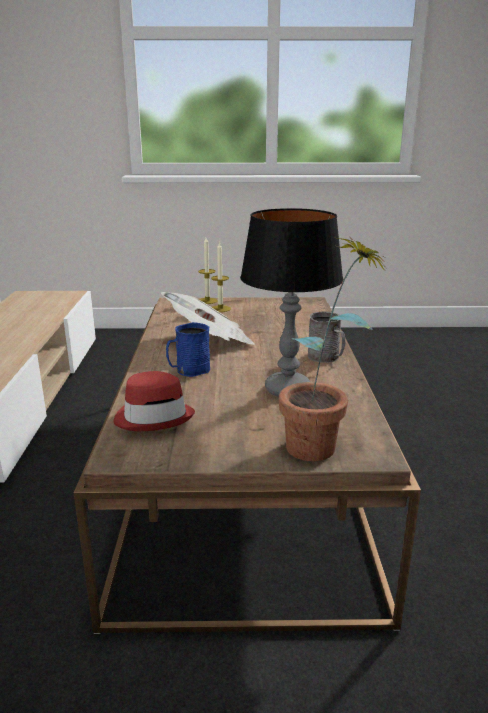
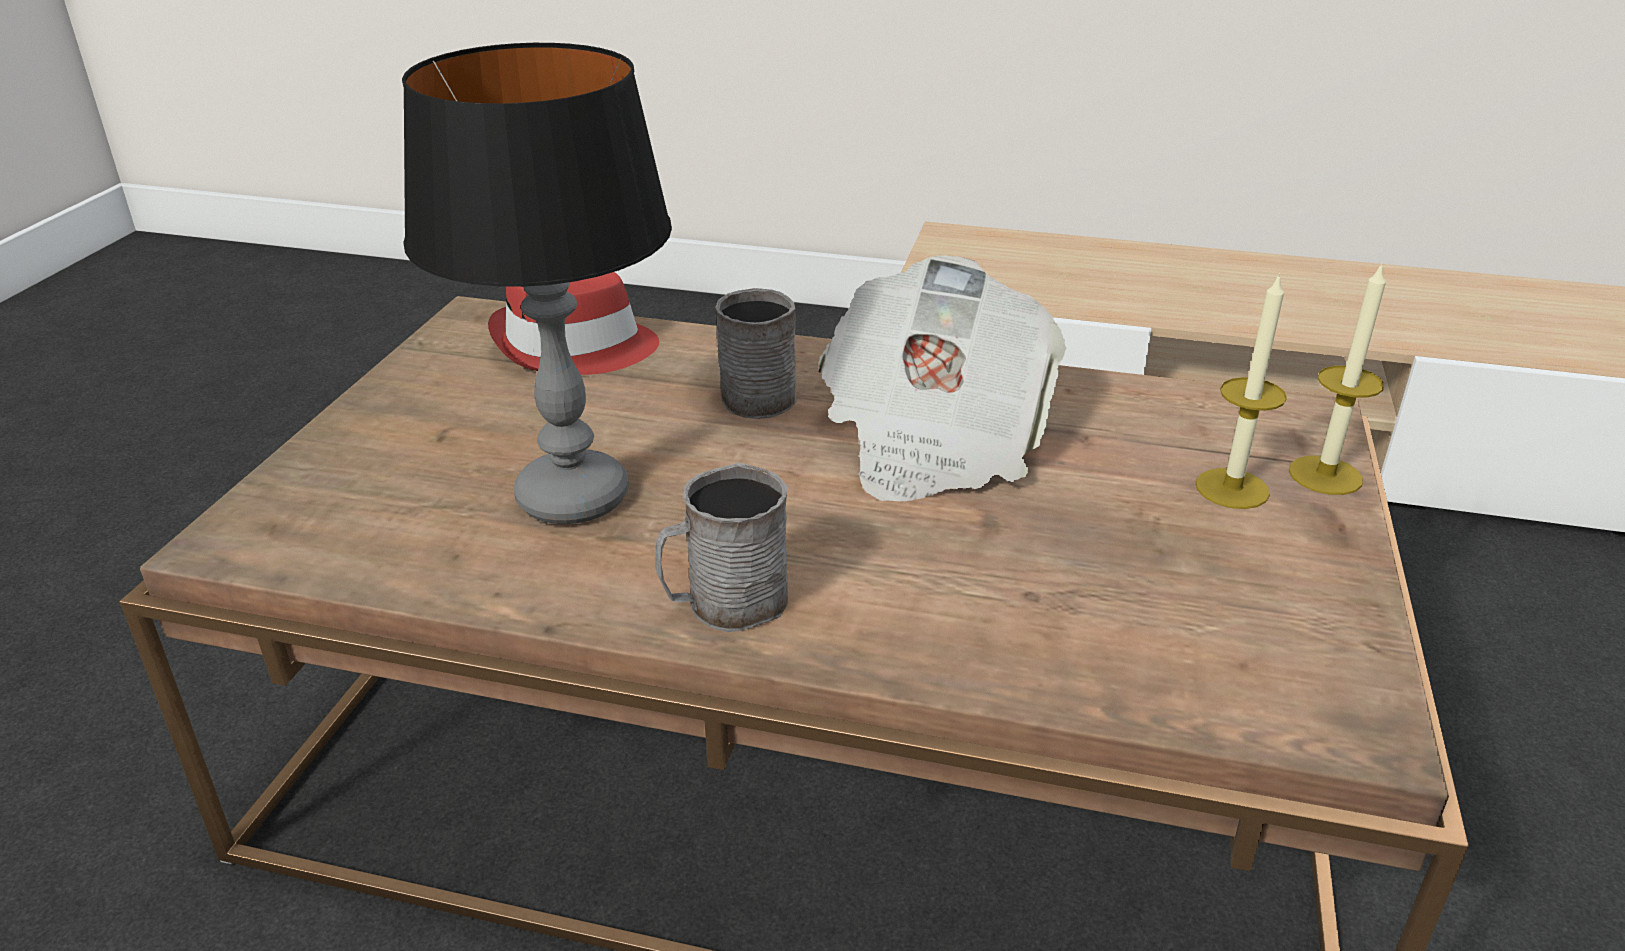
camera: 105 degrees right, 10 degrees up
(188, 370) = (756, 393): blue mug -> grey mug
(323, 443) = (324, 491): potted plant -> none

